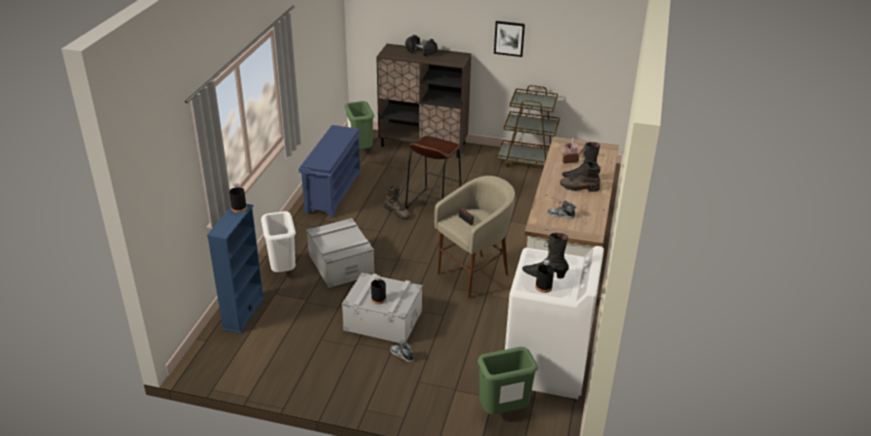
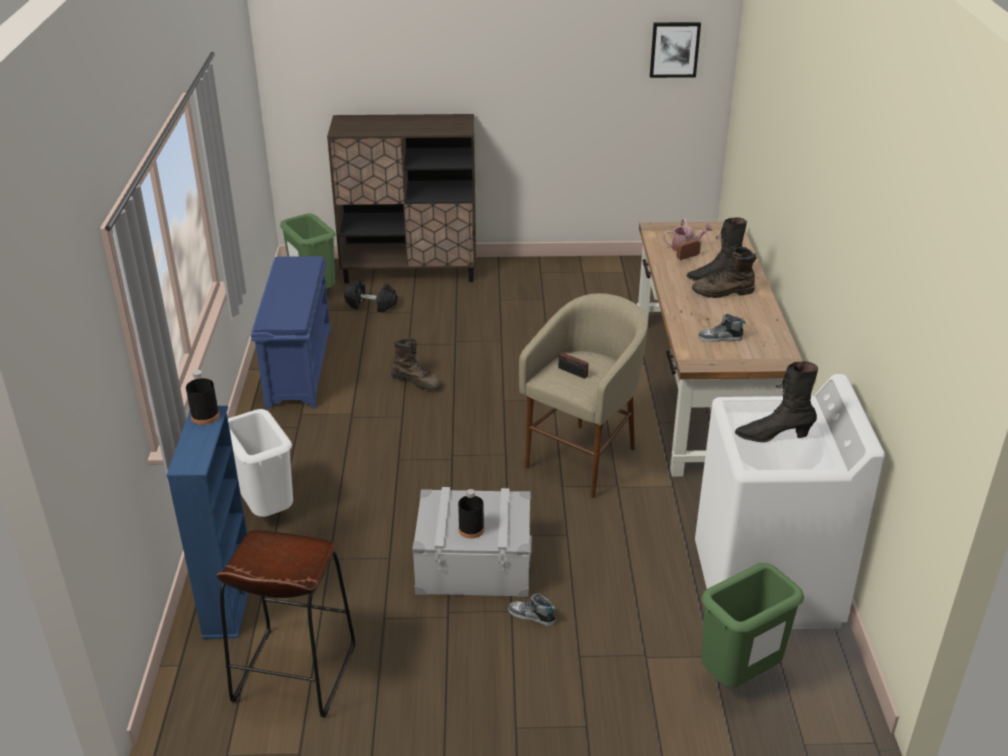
camera: 15 degrees left, 0 degrees up
(341, 264) = (362, 483): grey storage box -> none
(421, 52) = (395, 121): black dumbbell -> black dumbbell (371, 305)
(433, 204) = (467, 359): brown stool -> brown stool (294, 673)
(509, 38) = (532, 82): picture -> picture (674, 49)
(528, 161) = (580, 271): brown cart -> none
(543, 287) = (784, 456): black bottle -> none

